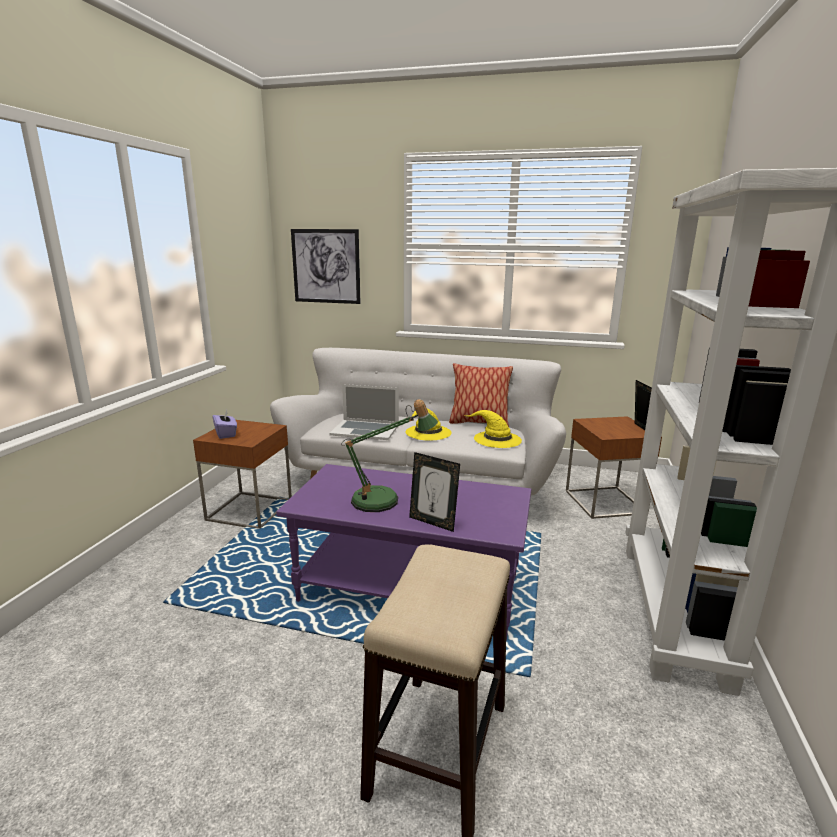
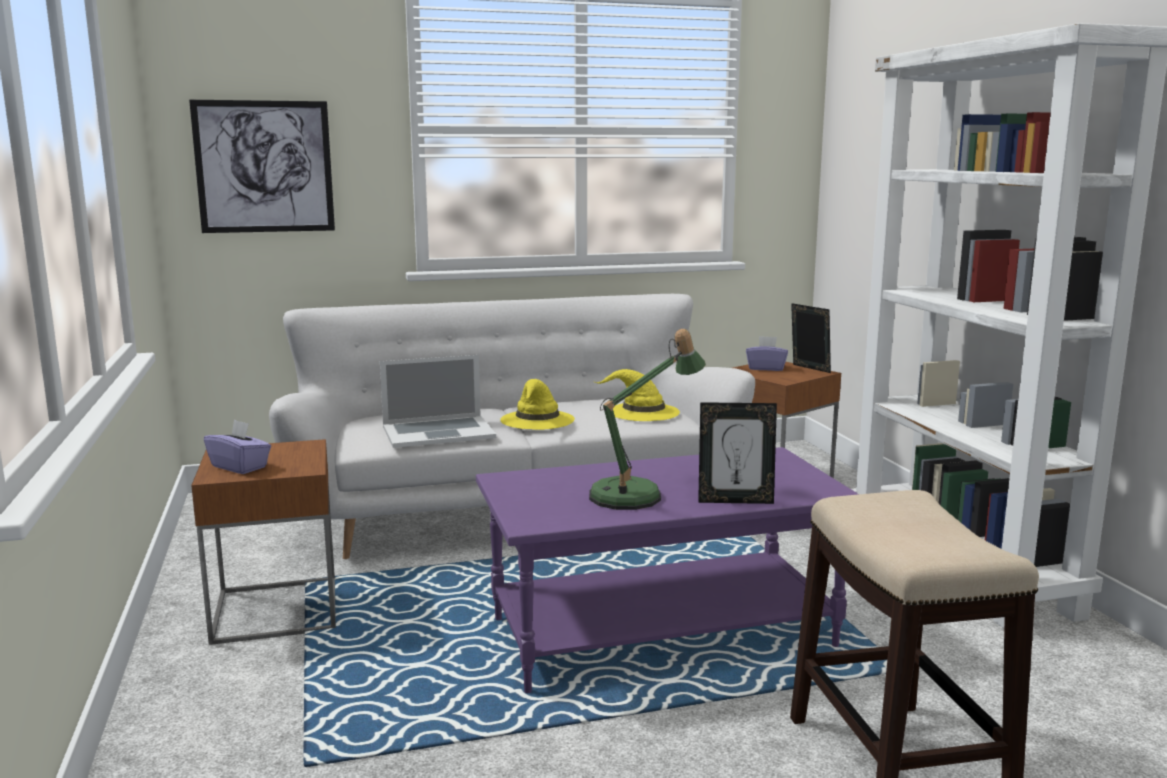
camera: 30 degrees left, 5 degrees down
(479, 423) = (585, 399): pillow -> none
(609, 423) = (766, 368): none -> purple tissue box

